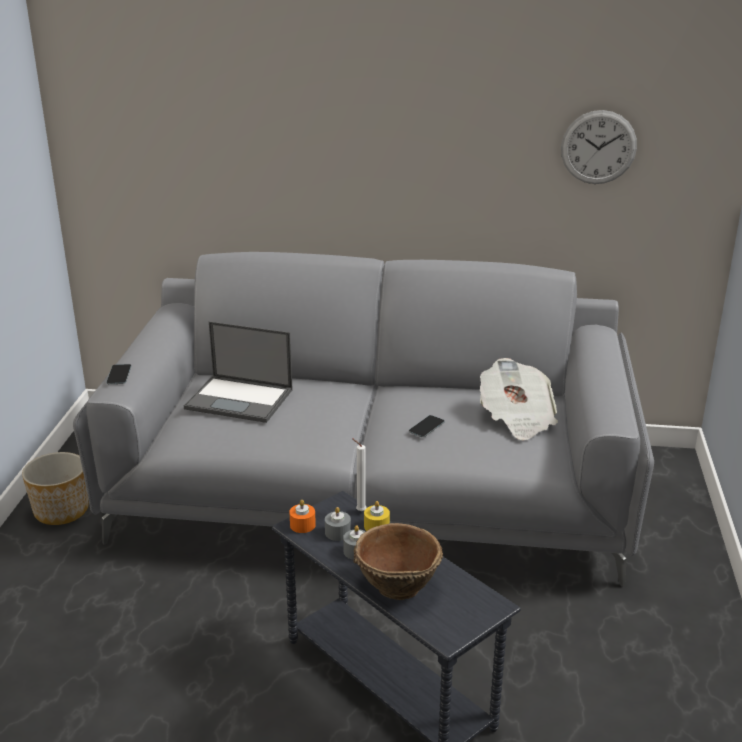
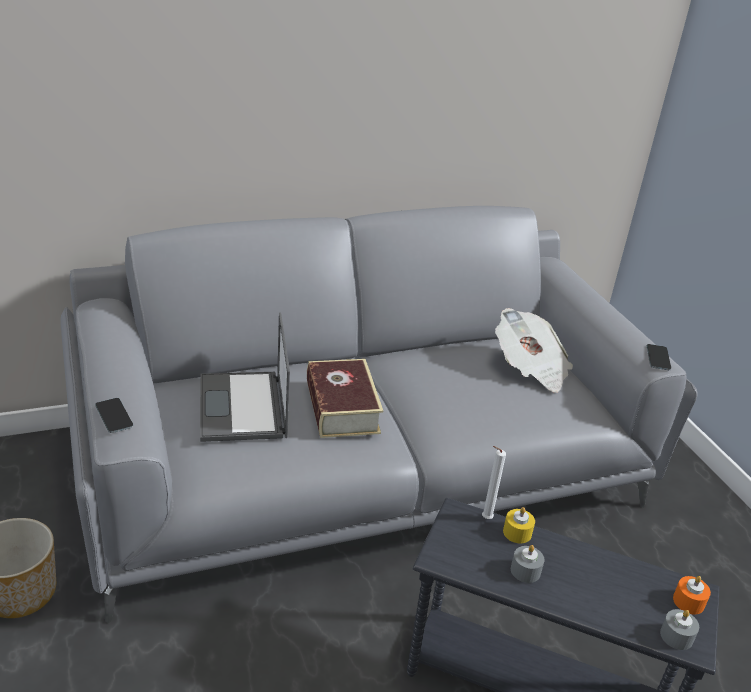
camera: 30 degrees left, 5 degrees up
(240, 399) = (243, 407): laptop -> laptop turned 90 degrees clockwise
(302, 525) = (445, 555): orange candle -> orange candle (688, 602)
(317, 414) = (342, 408): none -> book
(337, 532) = (487, 553): grey candle -> grey candle (676, 636)
(397, 586) = (598, 601): brown bowl -> none
(426, 426) = (461, 397): phone -> phone (658, 357)
(598, 147) = (548, 78): wall clock -> none

